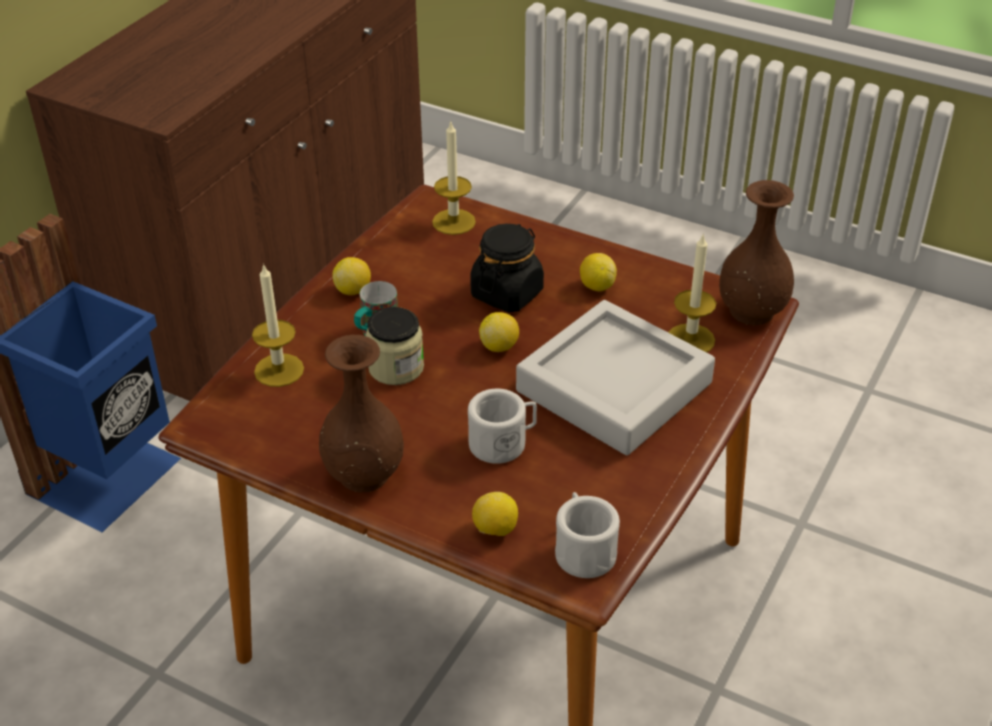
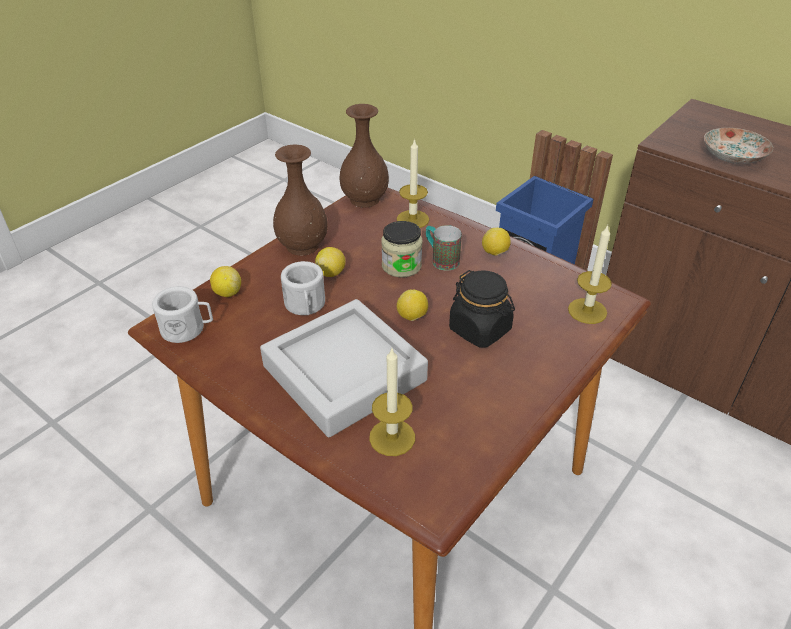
camera: 100 degrees right, 0 degrees up
(201, 75) = (733, 157): none -> plate
(597, 286) = (483, 387): lemon -> lemon (331, 273)
(751, 310) = (426, 498): brown vase -> brown vase (365, 199)

